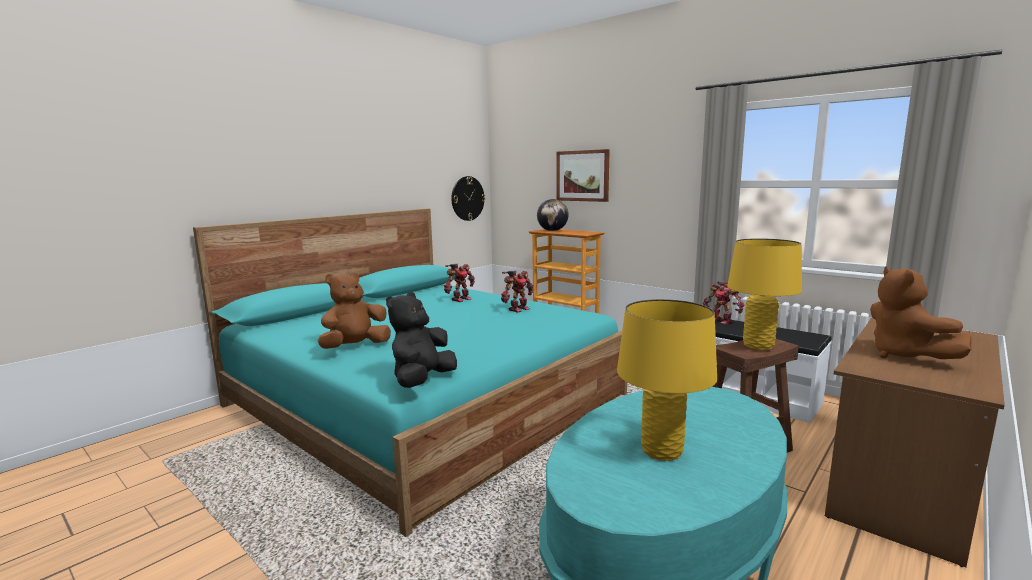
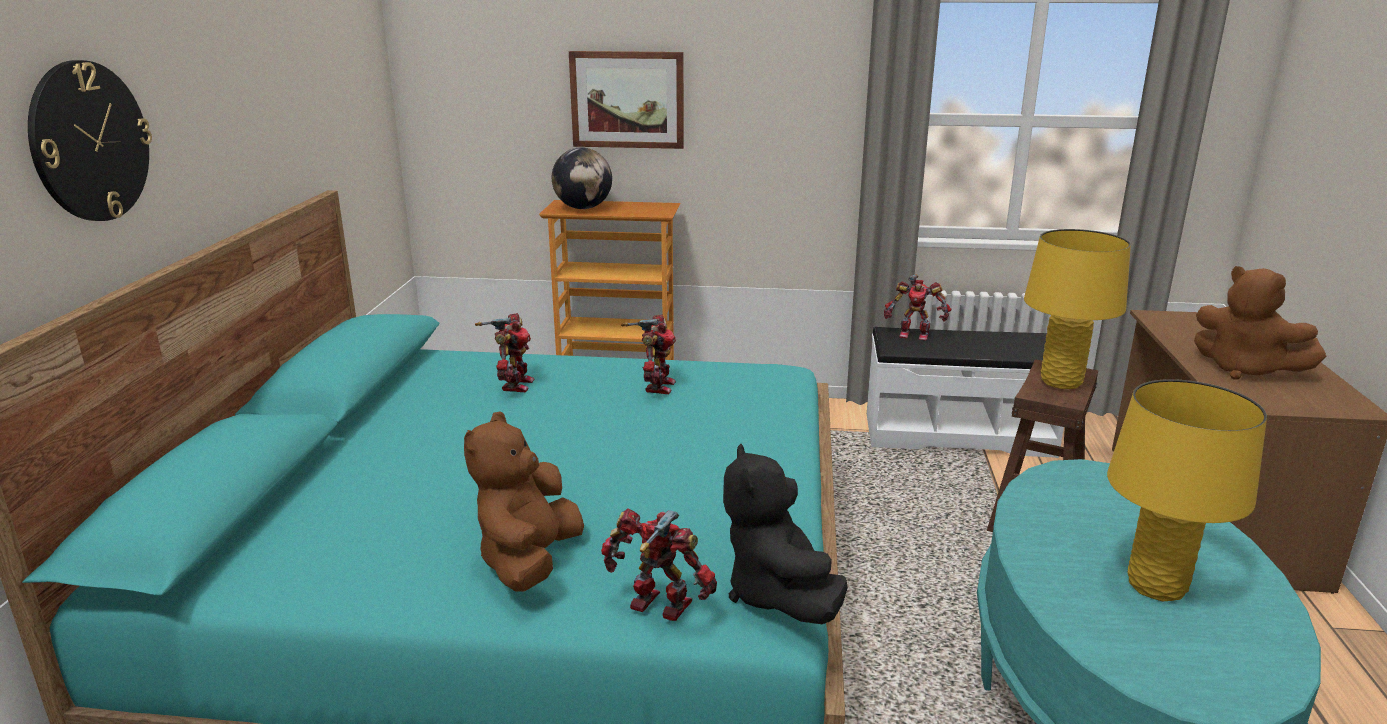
camera: 35 degrees left, 10 degrees up
(367, 370) = (659, 608): none -> toy robot
(467, 198) = (372, 150): wall clock -> wall clock (89, 142)

